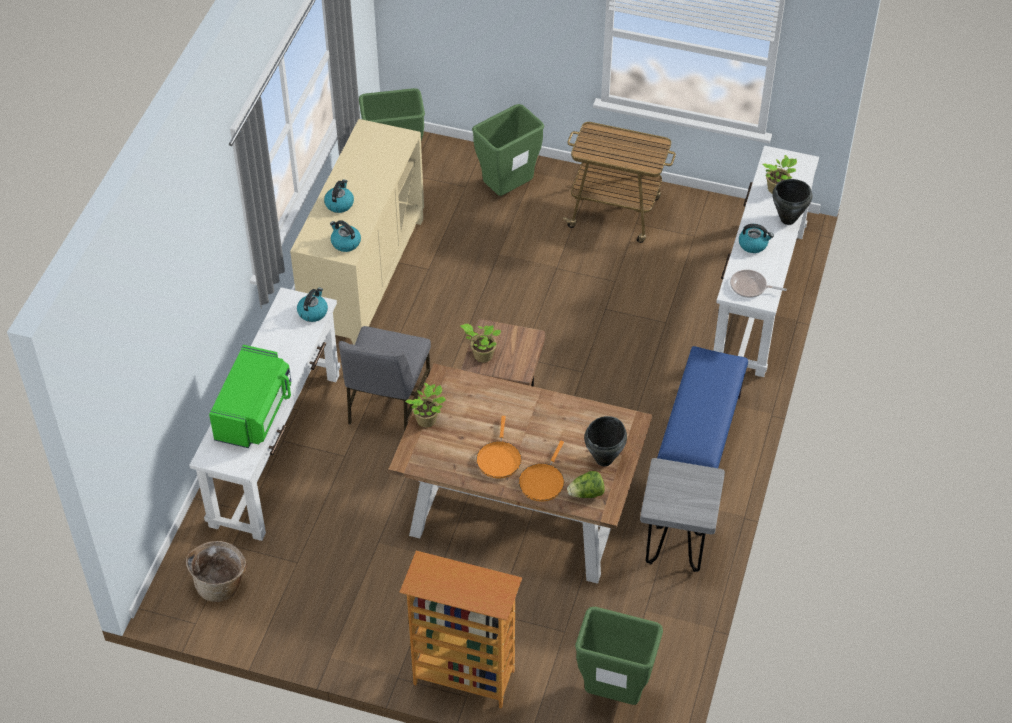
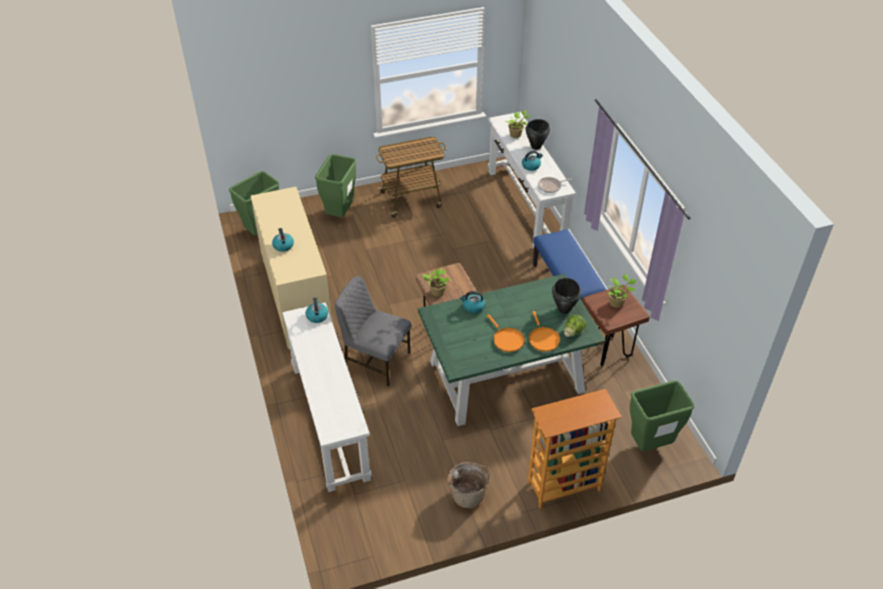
camera: 35 degrees left, 5 degrees down
(221, 584) = (368, 522): basket -> basket (468, 494)
(255, 413) = (335, 392): green microwave -> none
(345, 243) = (308, 264): kettle -> kettle (473, 307)
(387, 403) = (375, 360): grey chair -> grey chair turned 135 degrees clockwise
(428, 420) = (445, 340): potted plant -> potted plant (617, 303)
(519, 509) = (505, 376): brown dining table -> green dining table
(676, 549) = (607, 351): grey stool -> brown stool

